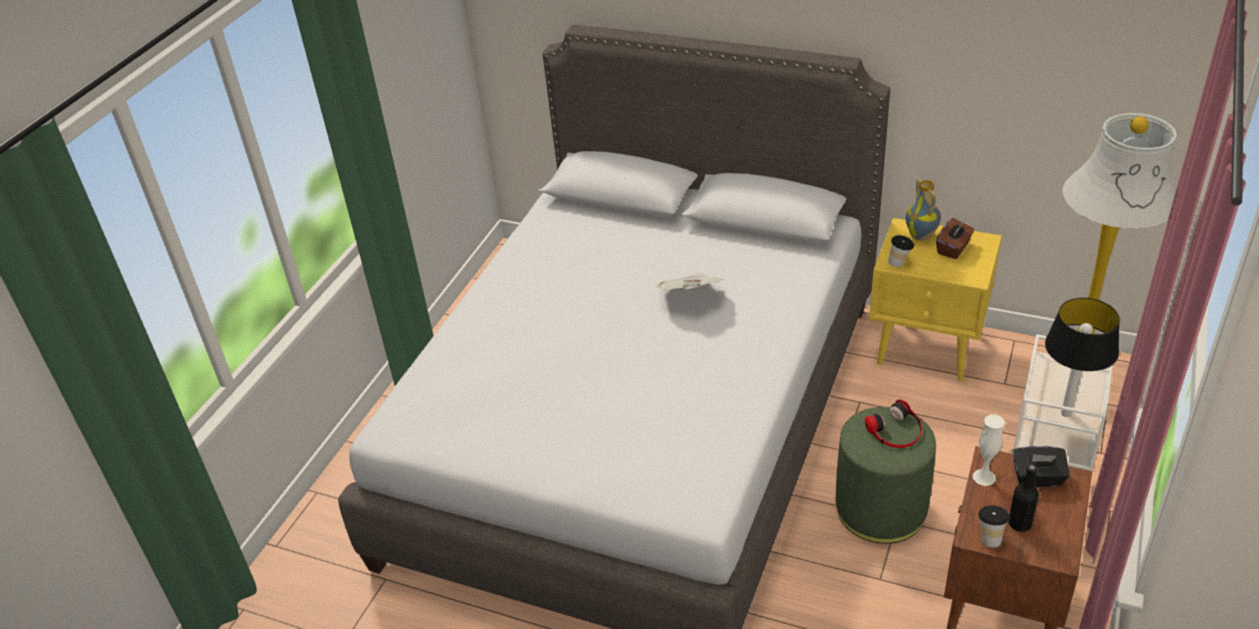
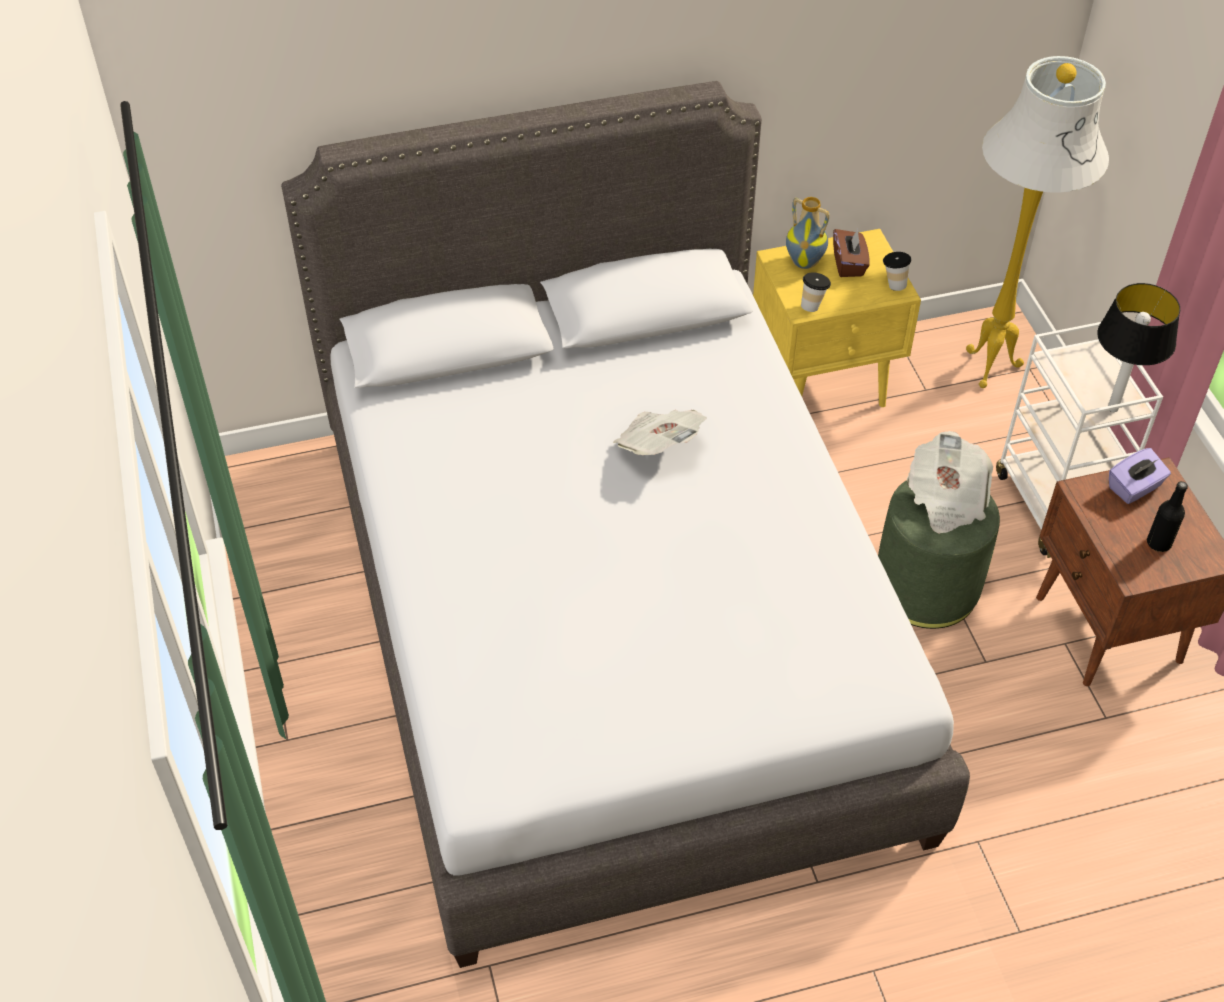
camera: 40 degrees left, 10 degrees up
(896, 431) = (946, 499): headphones -> newspaper
(984, 477) = (1091, 511): white vase -> none
(989, 538) = (1147, 571): cup -> cup (893, 284)
(1037, 478) = (1134, 488): black tissue box -> purple tissue box

